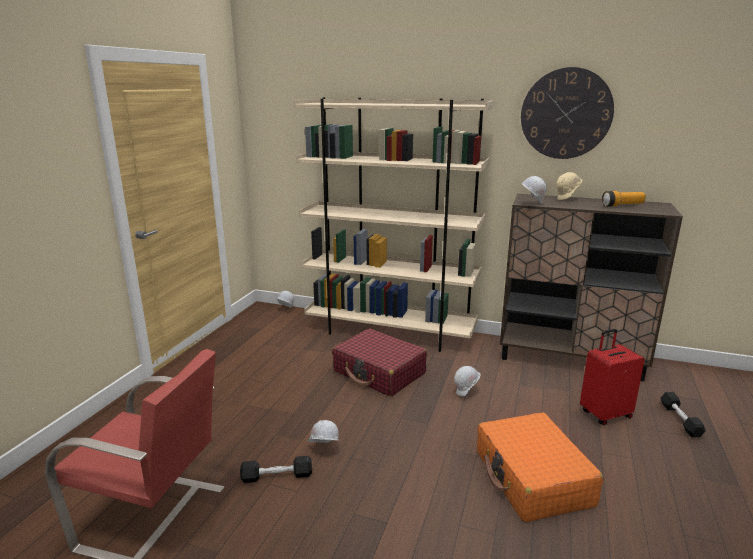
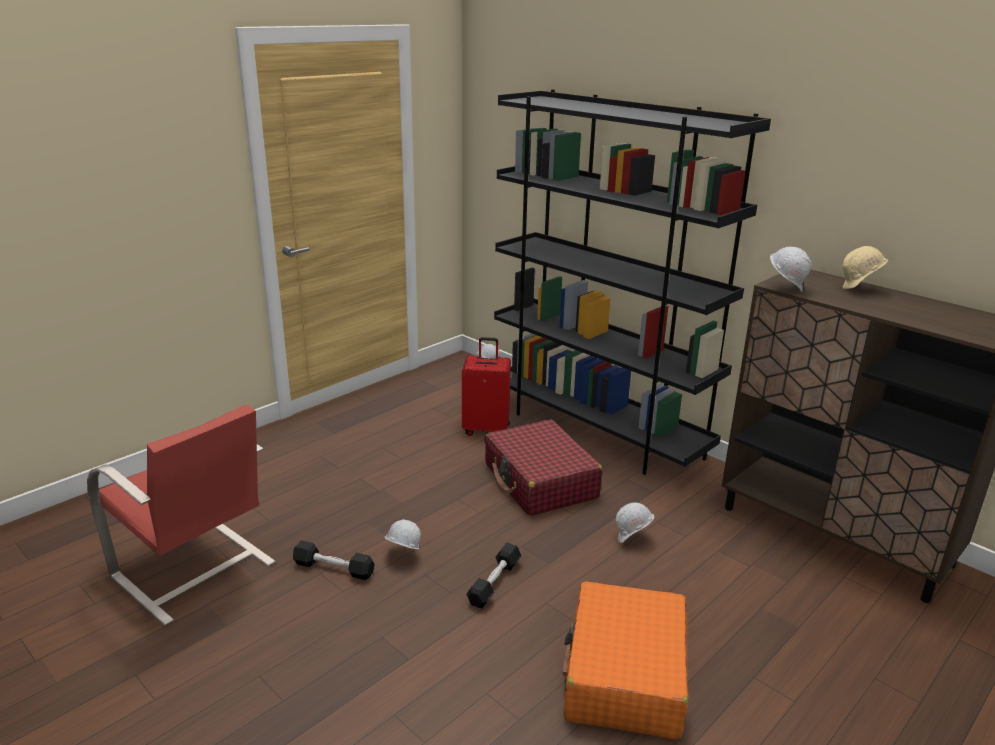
camera: 25 degrees right, 5 degrees up
(390, 332) = (597, 431): beige bookcase -> black bookcase
(566, 114) = (883, 151): wall clock -> none
(604, 414) = (812, 629): red suitcase -> red suitcase (486, 429)
(622, 205) = (937, 316): flashlight -> none
(680, 420) = (931, 677): black dumbbell -> black dumbbell (494, 583)

